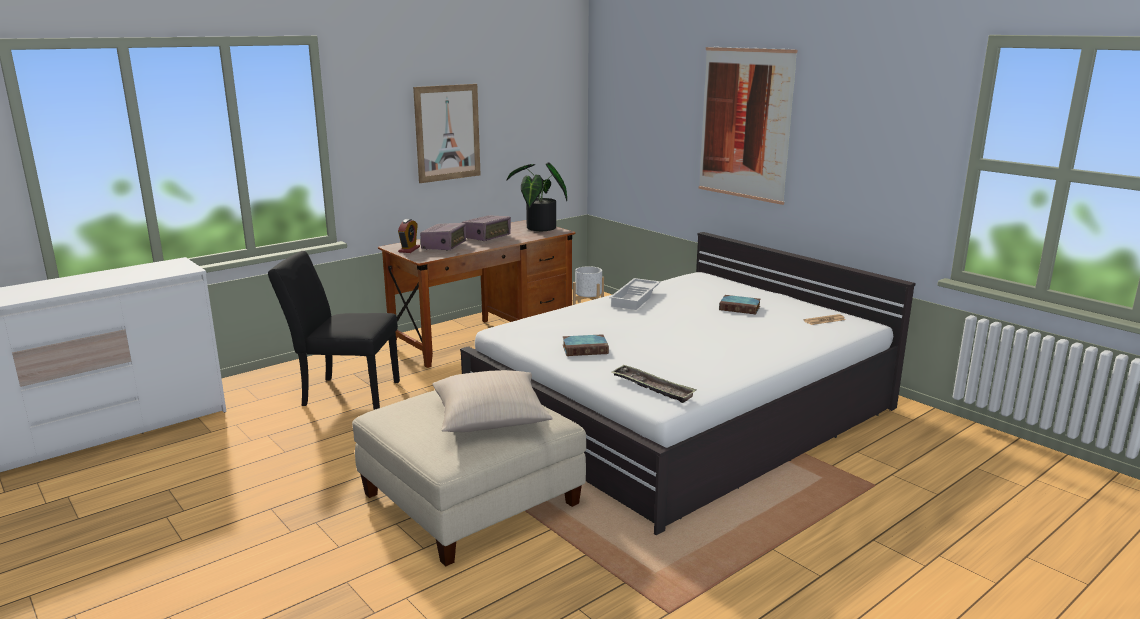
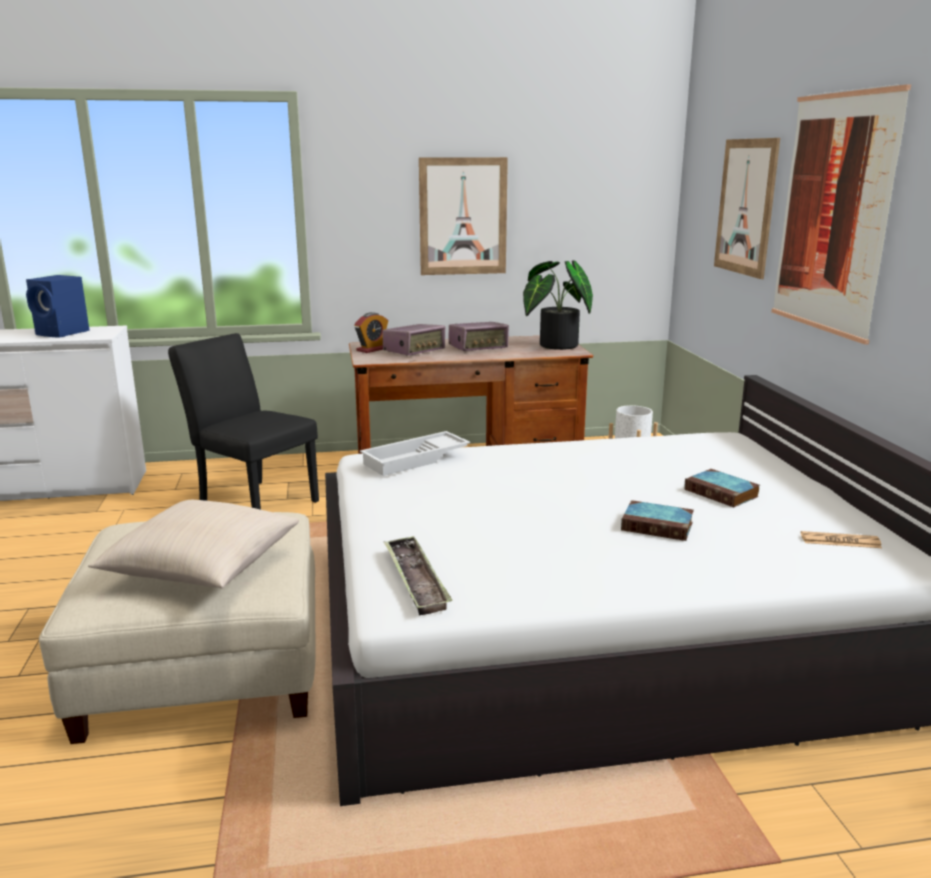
camera: 30 degrees right, 0 degrees up
(141, 272) = (63, 333): none -> blue speaker
(586, 349) = (419, 504): book -> book (659, 526)
(636, 298) = (588, 451): white tray -> white tray (416, 460)
(663, 117) = (745, 207): none -> picture

